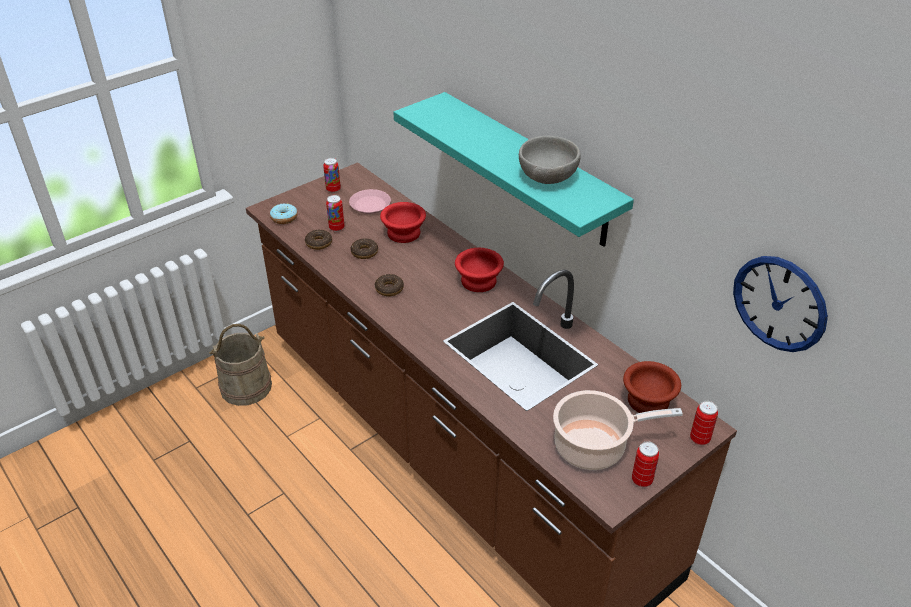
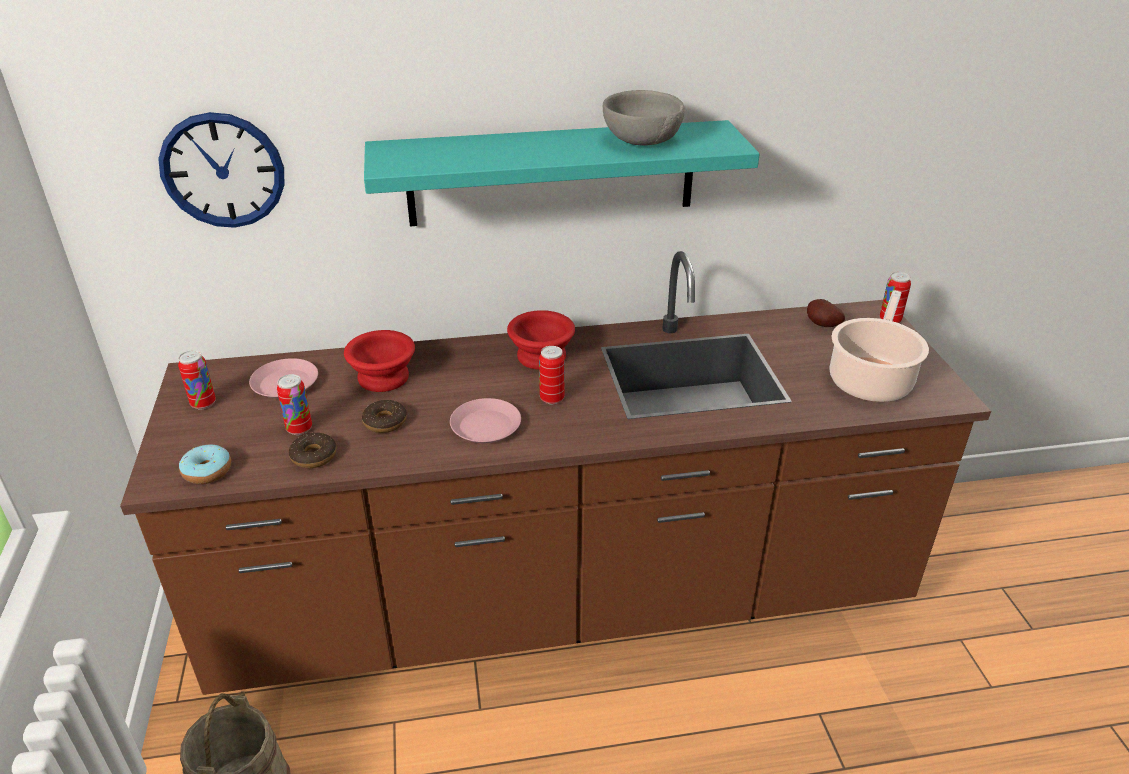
camera: 60 degrees left, 5 degrees down
(389, 289) = (486, 426): donut -> pink plate
(642, 480) = (931, 370): can -> can (552, 398)
(649, 400) = (821, 325): brown bowl -> potato
(779, 303) = (918, 133): wall clock -> wall clock (223, 171)

